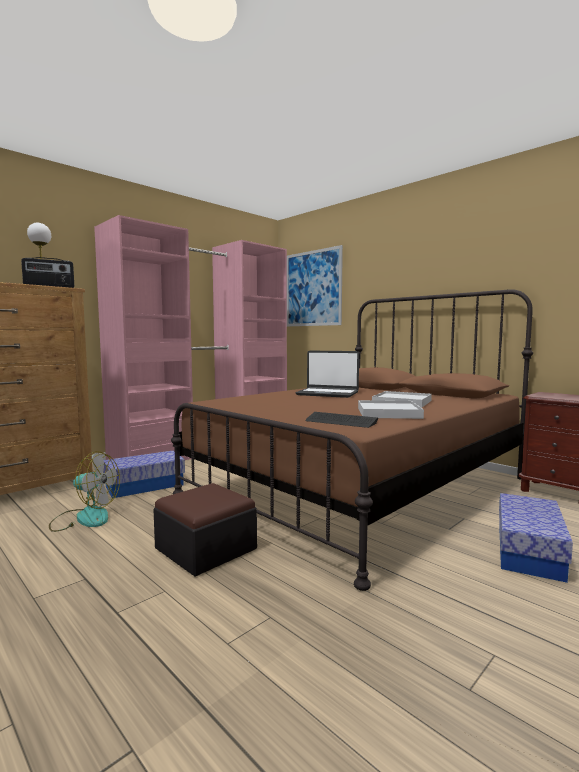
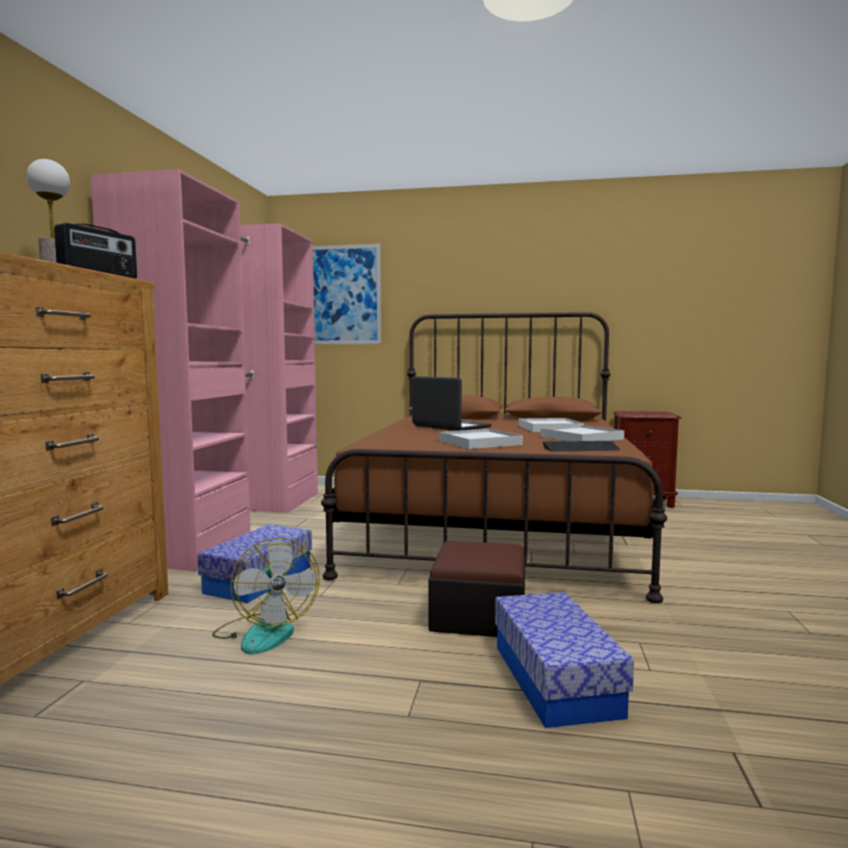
camera: 35 degrees left, 0 degrees up
(84, 518) = (265, 632): fan -> fan turned 90 degrees clockwise
(286, 408) = (480, 443): none -> white tray
(327, 394) = (450, 427): laptop -> laptop turned 120 degrees counterclockwise
(529, 551) = (698, 546): storage box -> storage box (555, 679)

